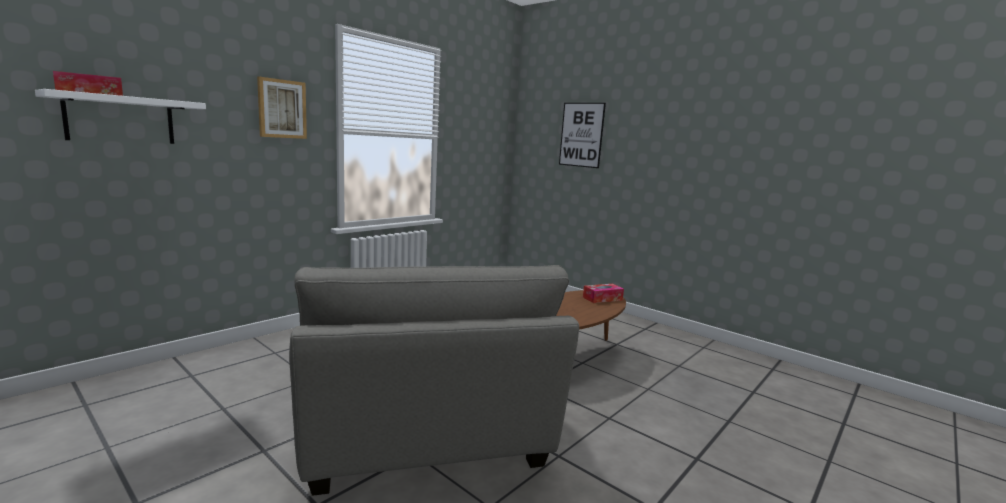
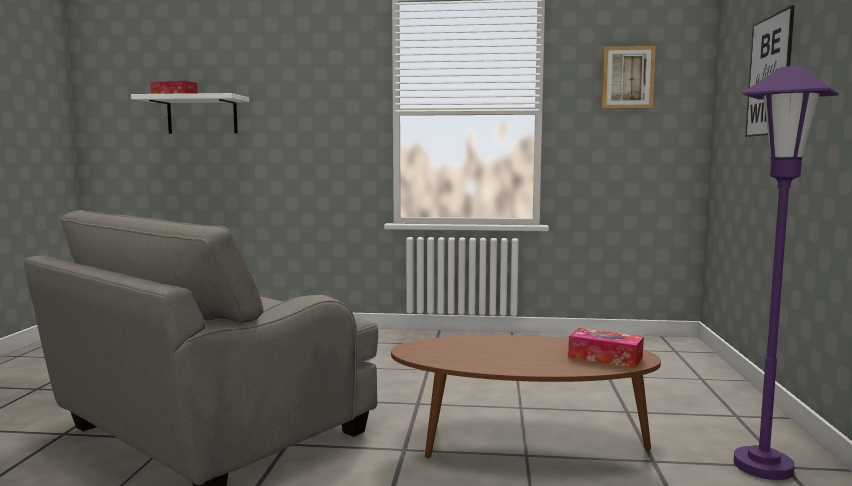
camera: 55 degrees right, 5 degrees down
(282, 109) = (331, 94): picture -> picture (627, 77)
(641, 331) = (762, 466): none -> purple floor lamp

